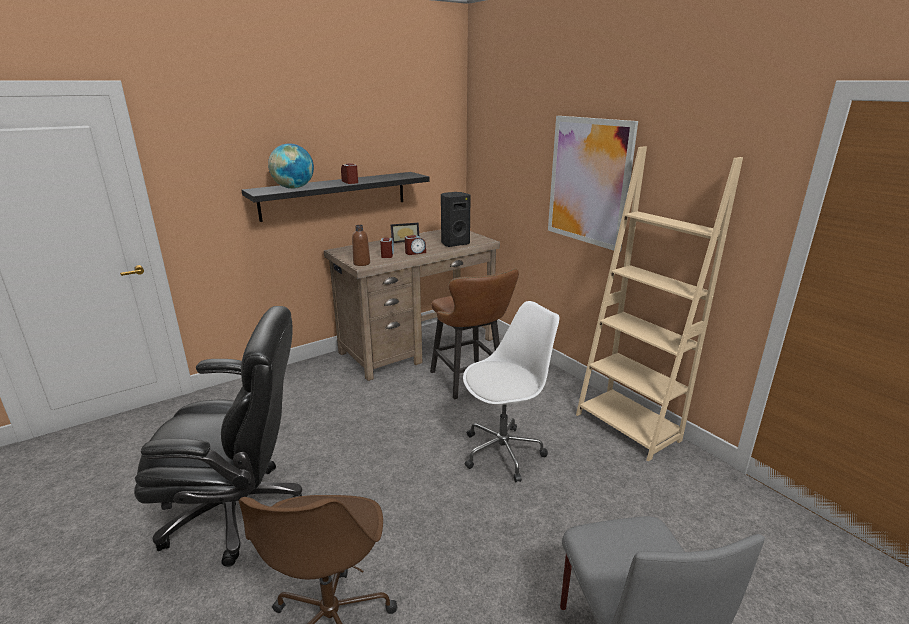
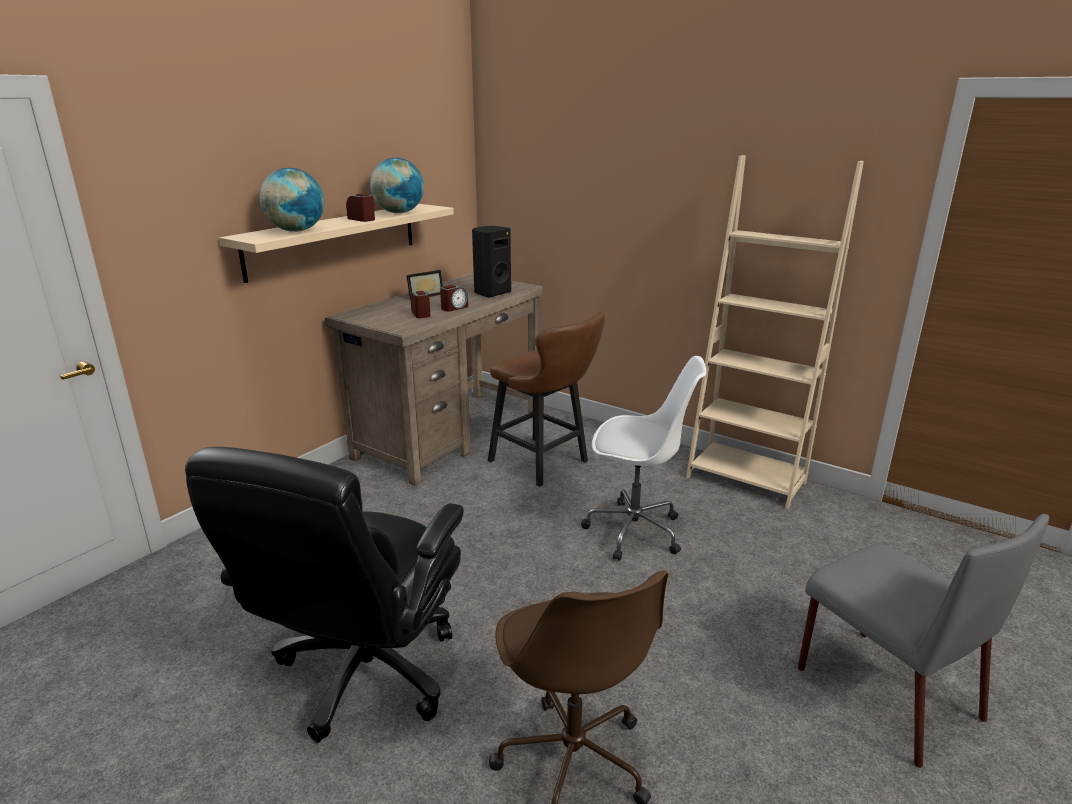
camera: 20 degrees left, 0 degrees up
(240, 513) = (360, 676): black office chair -> black office chair turned 135 degrees clockwise
(335, 195) = (334, 240): black shelf -> beige shelf
(361, 263) = (398, 327): brown bottle -> none
(384, 178) = (399, 213): none -> globe
(504, 452) = (637, 531): white office chair -> white office chair turned 60 degrees clockwise
(589, 181) = (667, 201): picture -> none

